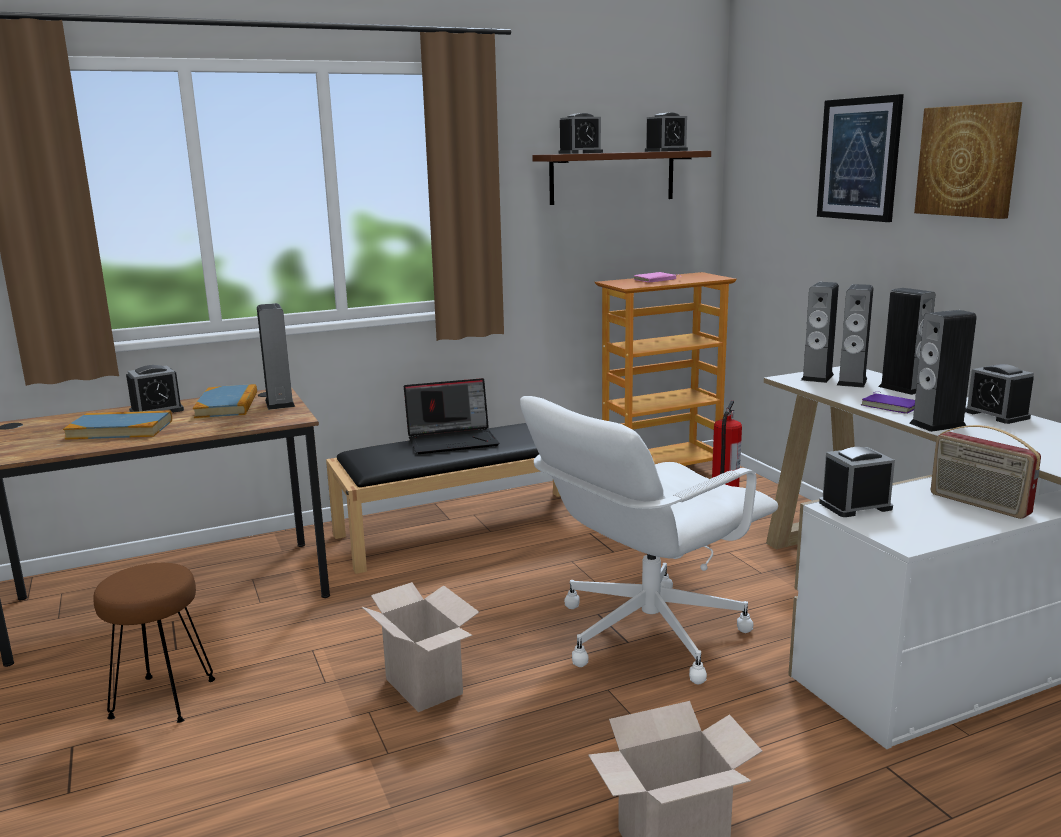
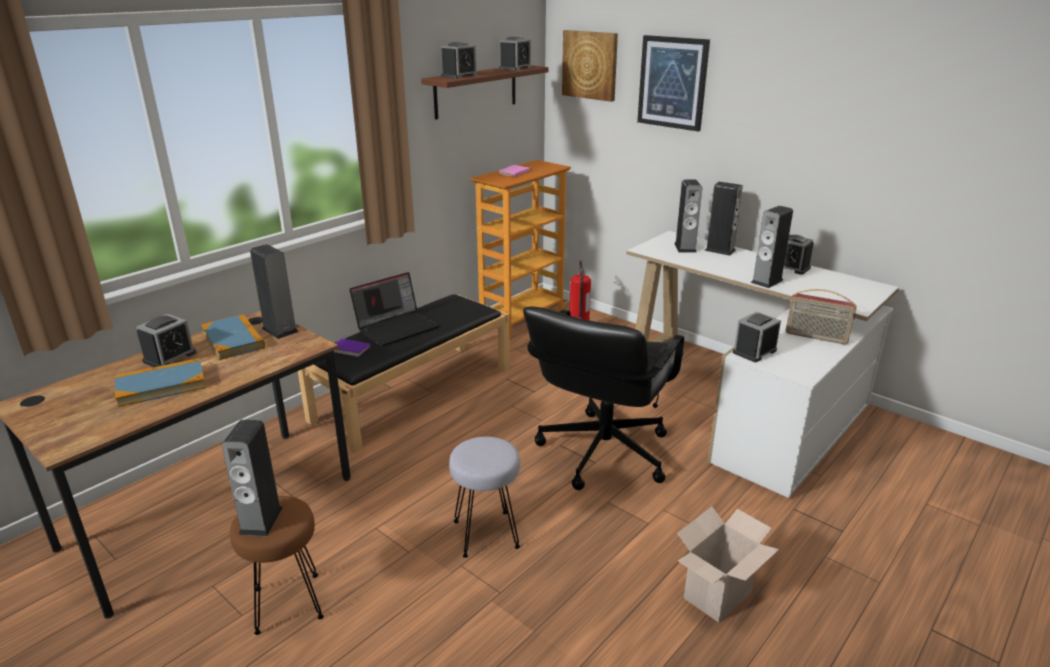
camera: 25 degrees left, 10 degrees up
(427, 687) = (487, 534): cardboard box -> grey stool
(646, 633) = (602, 452): white office chair -> black office chair
(817, 377) = (660, 246): speaker -> speaker (261, 520)
(891, 406) = (727, 268): purple book -> purple book (351, 349)
(968, 161) = (761, 93): picture -> picture (590, 65)

